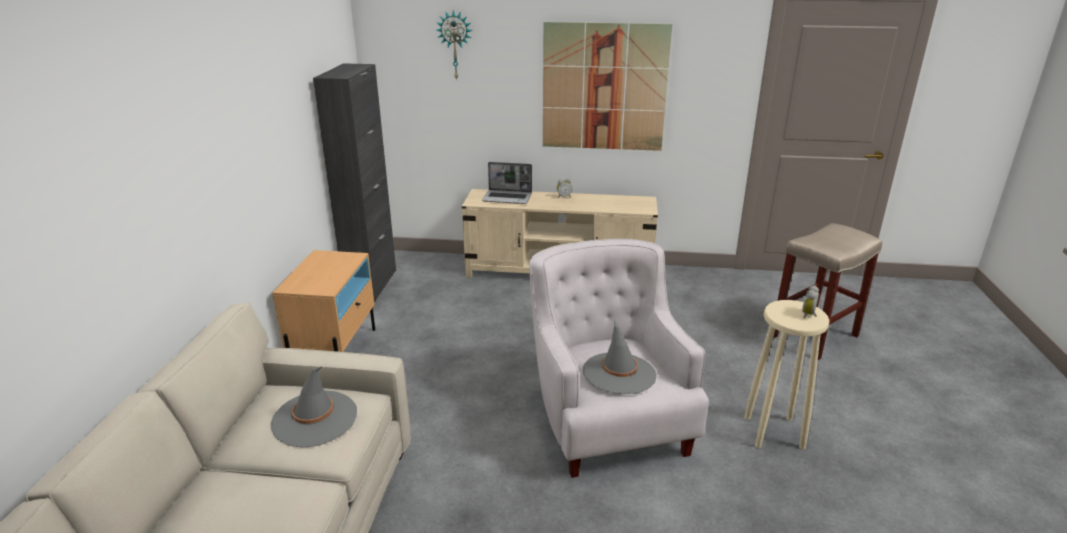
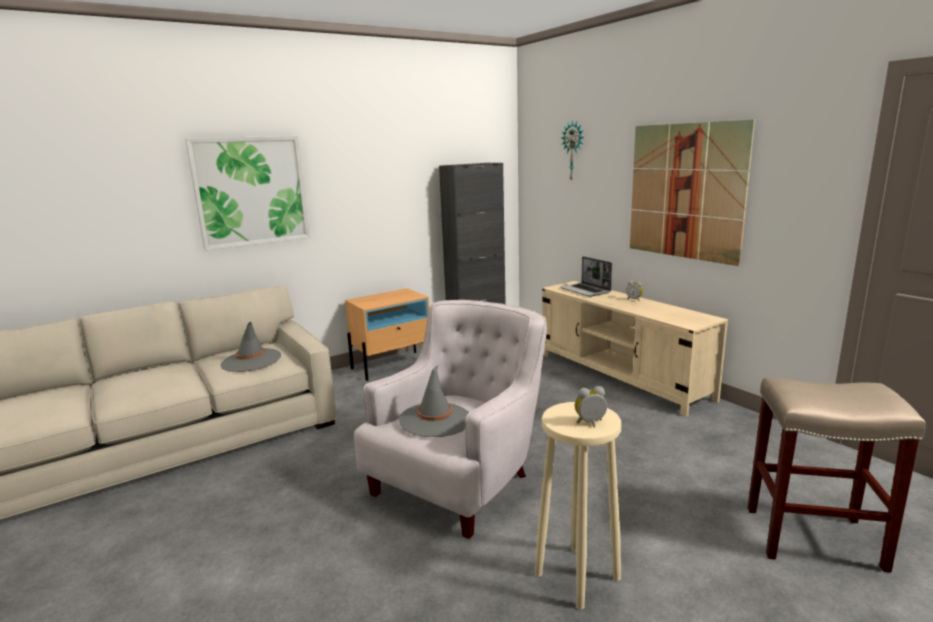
camera: 50 degrees right, 10 degrees down
(161, 174) = (251, 191): none -> picture

